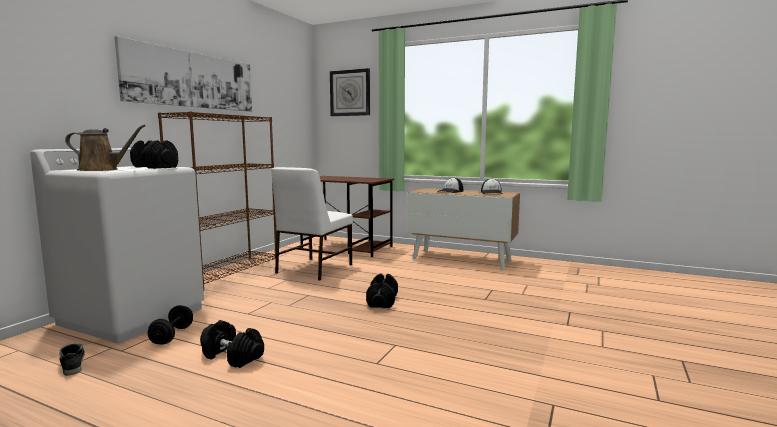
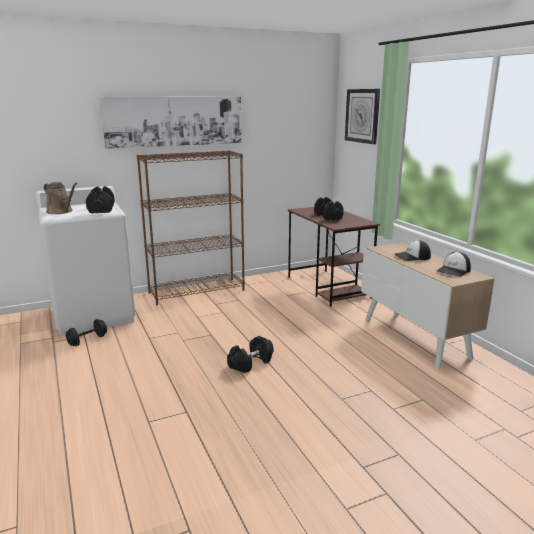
camera: 40 degrees right, 10 degrees up
(72, 363) = (25, 341): shoe -> none
(232, 357) = (88, 373): black dumbbell -> black dumbbell (327, 217)
(313, 269) = (258, 306): white chair -> none

